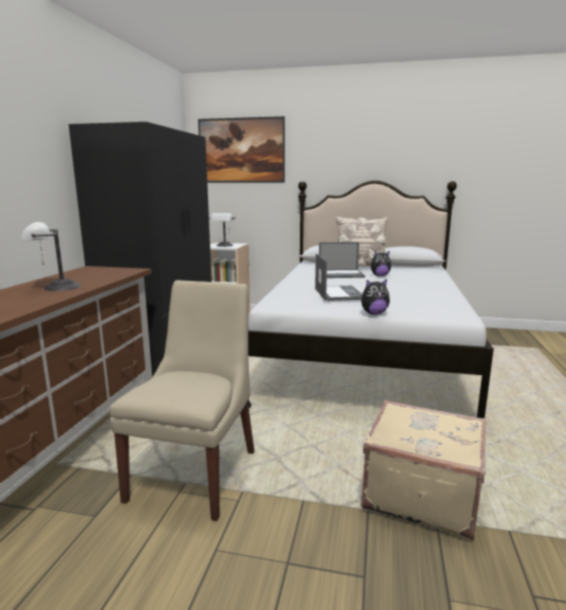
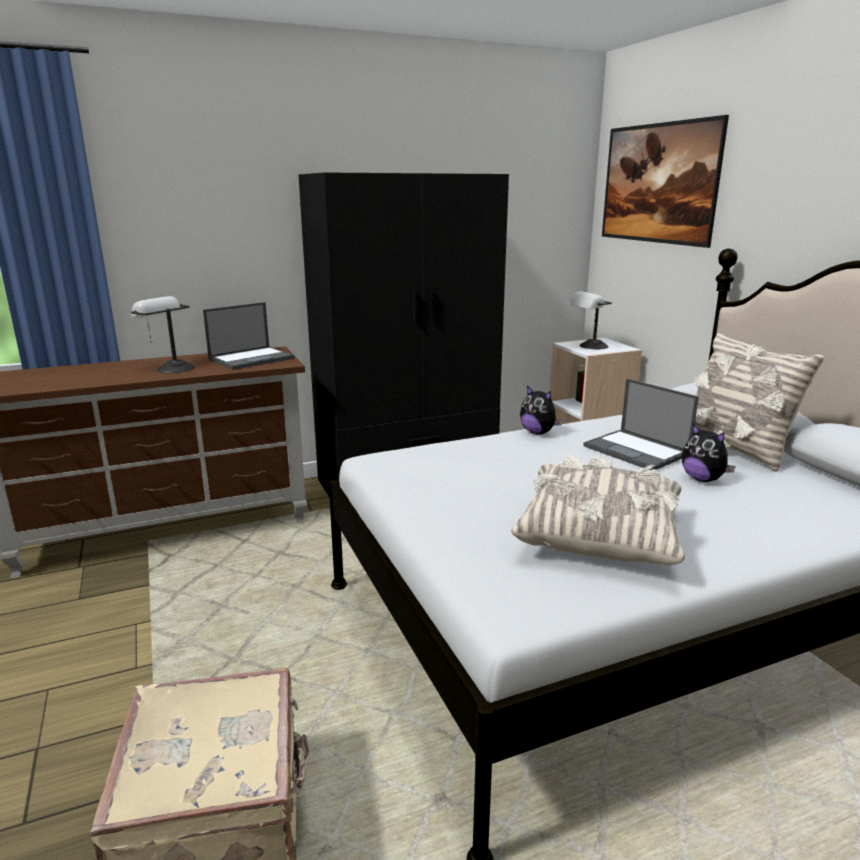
camera: 55 degrees right, 5 degrees up
(196, 472) = (175, 617): beige chair -> none
(338, 293) = (488, 480): laptop -> laptop (252, 358)
(374, 313) = (423, 534): plush toy -> plush toy (538, 432)
(412, 295) = (598, 538): none -> beige pillow

